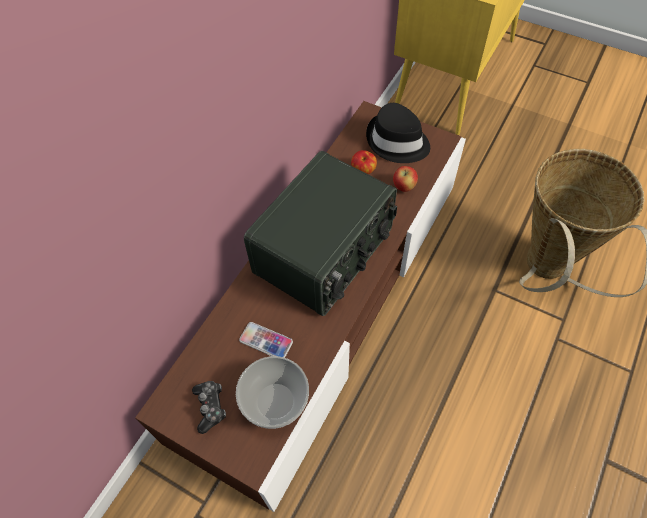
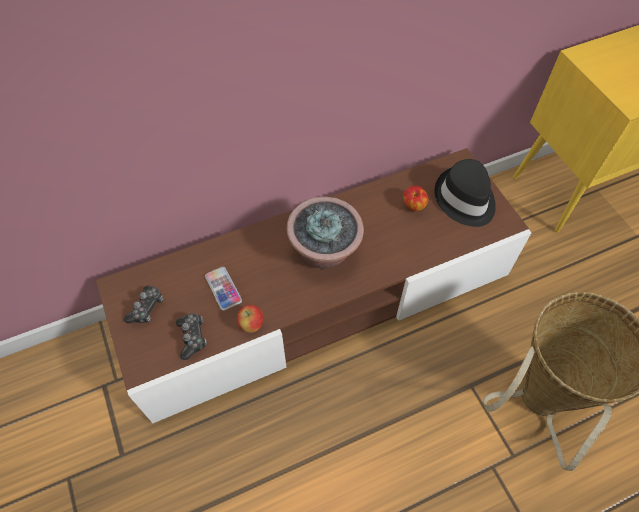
camera: 35 degrees right, 0 degrees up
(276, 401) = (192, 337): bowl -> game controller
(325, 252) = (325, 252): radio -> potted plant
(404, 187) = (436, 240): apple -> apple (251, 325)

